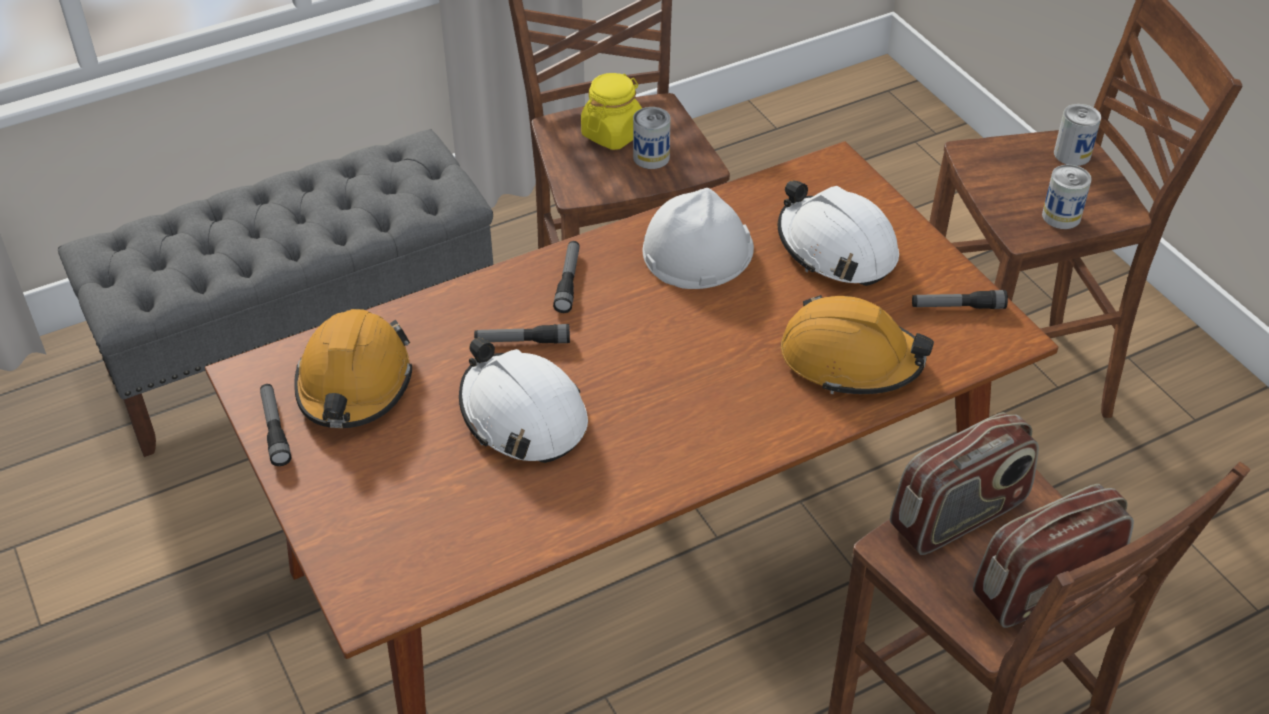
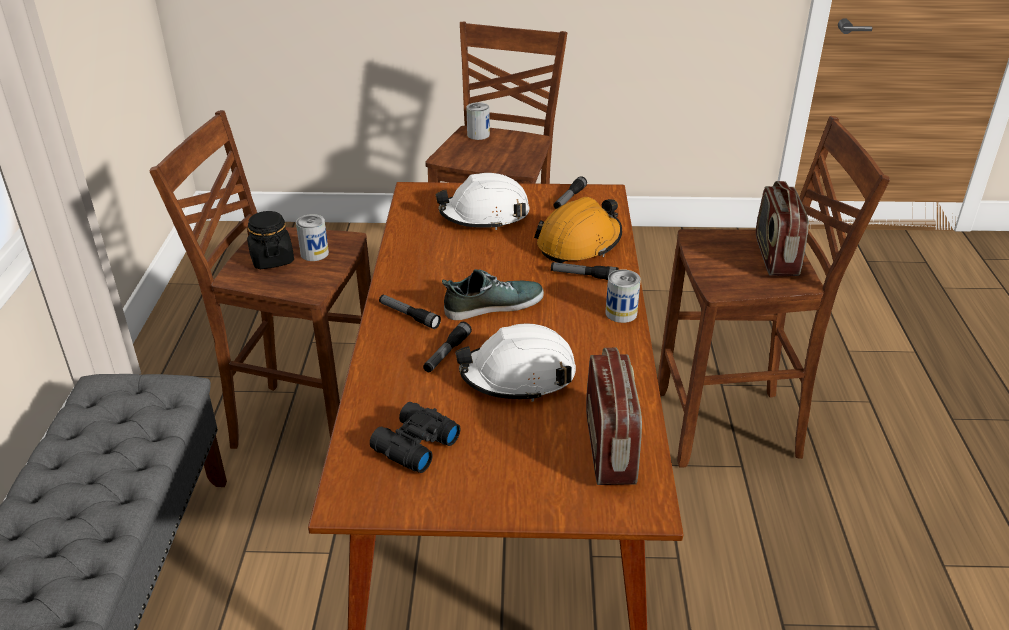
camera: 60 degrees left, 10 degrees down
(275, 429) = (423, 504): flashlight -> flashlight (583, 276)
(354, 384) = (413, 446): orange hard hat -> black binoculars
(612, 134) = (272, 259): yellow jar -> black jar
(644, 338) = (493, 305): none -> shoe
(697, 250) = (433, 259): white hard hat -> none
(959, 516) = (710, 261): radio -> radio (610, 447)
(1061, 216) = (521, 154): can -> can (621, 313)

